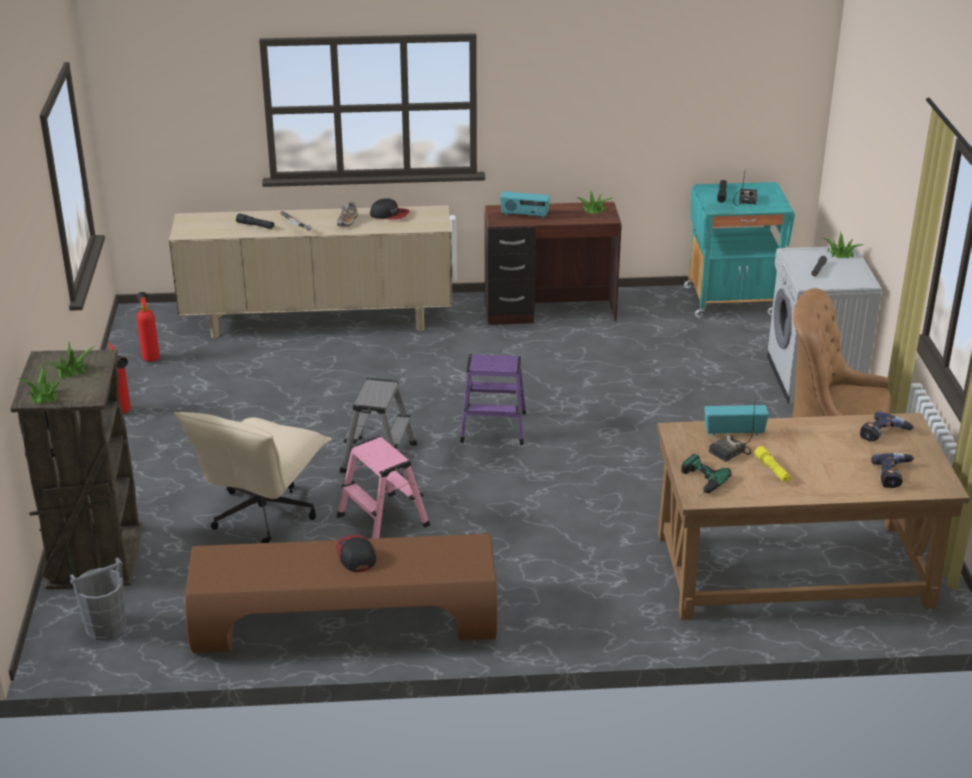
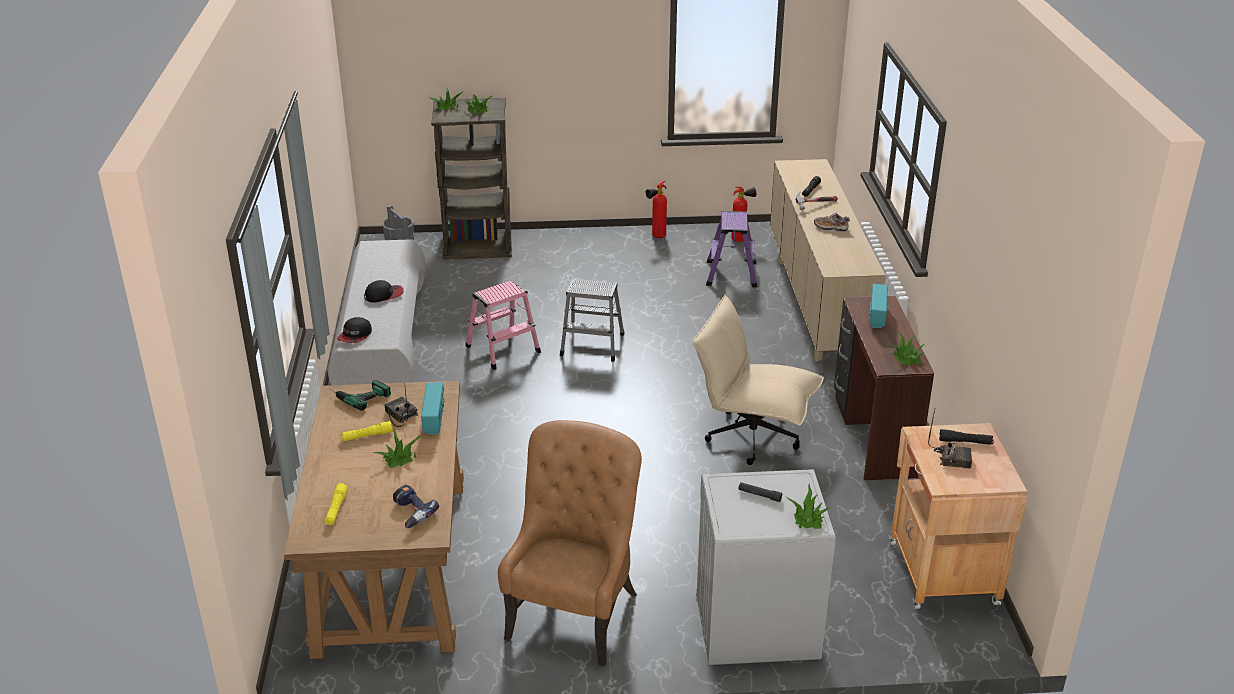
camera: 90 degrees right, 0 degrees up
(264, 513) = (518, 300): beige office chair -> beige office chair (754, 437)
(345, 621) = (382, 338): brown bench -> grey bench
(389, 215) = (852, 246): cap -> cap (355, 335)
(493, 426) = (642, 400): purple step ladder -> purple step ladder (731, 274)
(732, 301) = (943, 576): turquoise cart -> brown cart
(803, 447) = (399, 458): none -> potted plant
(894, 475) = (336, 509): power drill -> yellow flashlight

